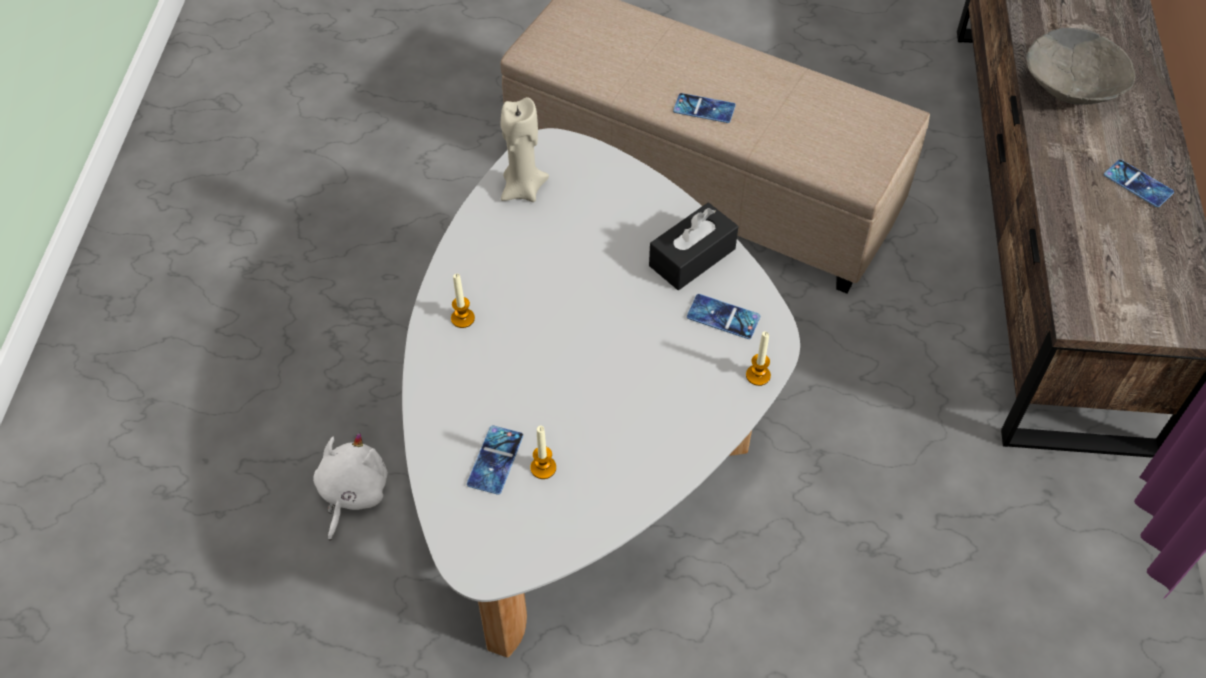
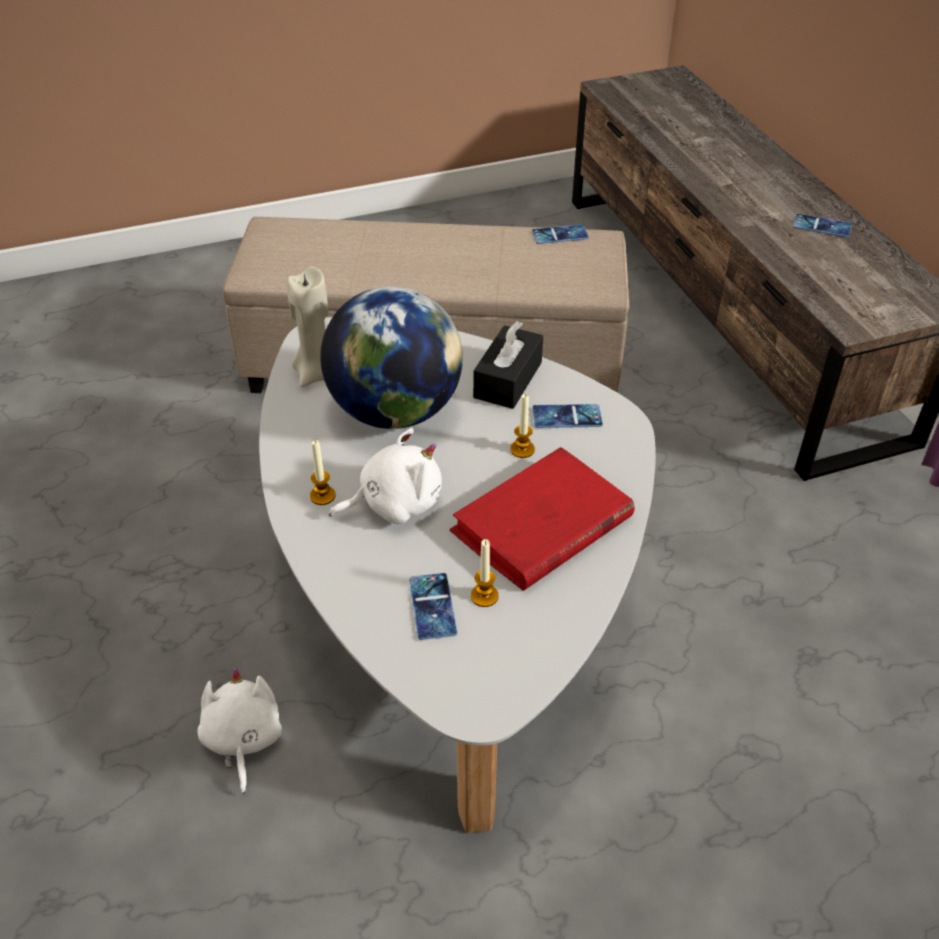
camera: 25 degrees left, 10 degrees down
(519, 349) = (395, 503): none -> white plush toy
(571, 254) = (395, 411): none -> globe
(632, 419) = (541, 525): none -> red book
(704, 108) = (436, 275): phone -> phone (560, 235)
(758, 375) = (628, 452): candle -> candle (522, 449)
(1071, 90) = (727, 180): grey bowl -> none

